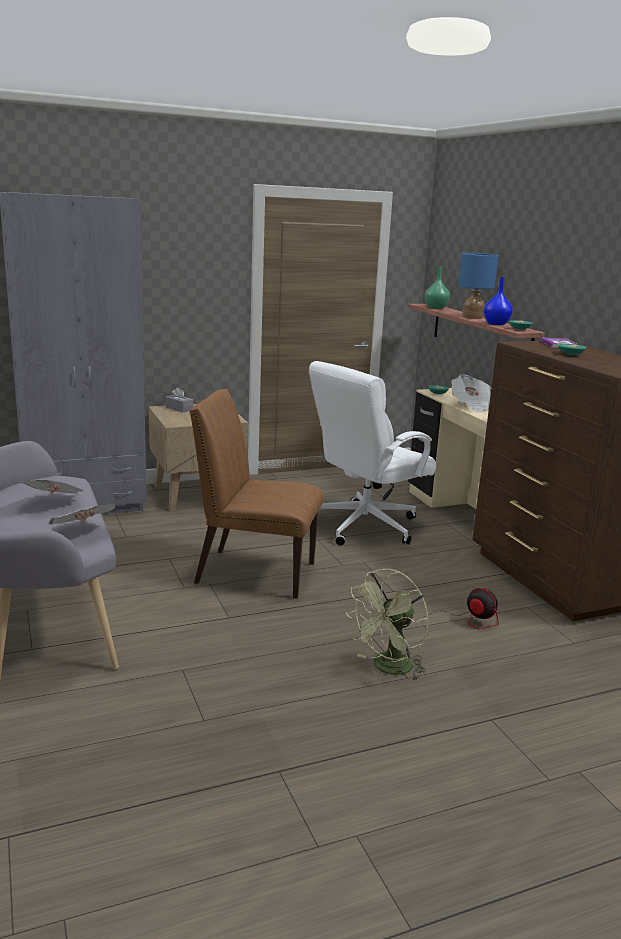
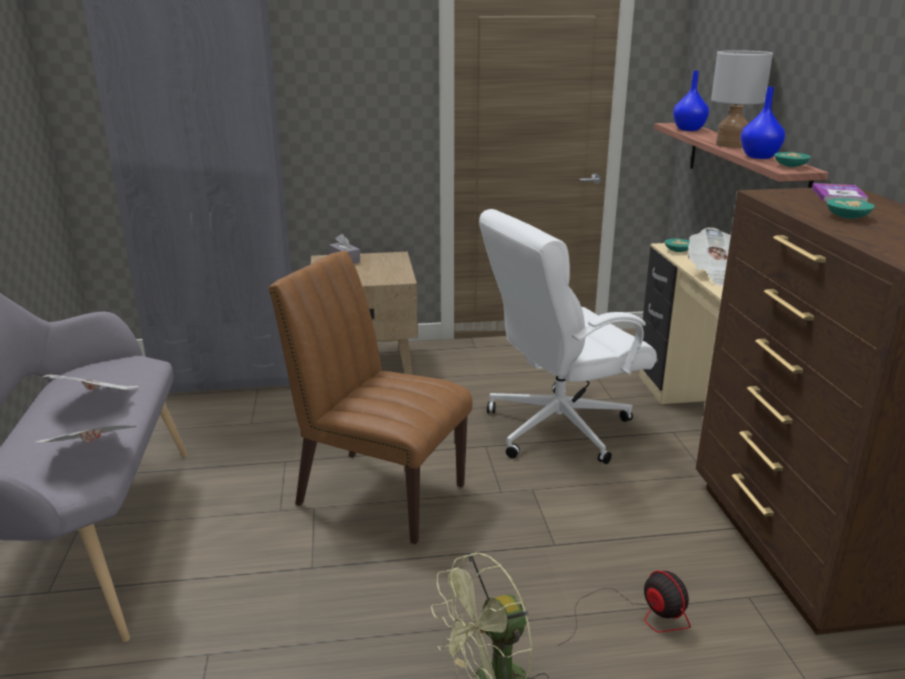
camera: 15 degrees right, 5 degrees up
(436, 308) = (689, 129): green vase -> blue vase
(473, 317) = (731, 145): blue table lamp -> grey table lamp

